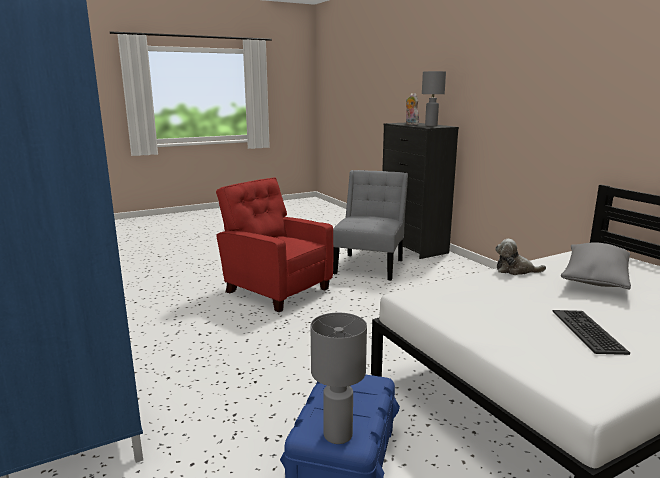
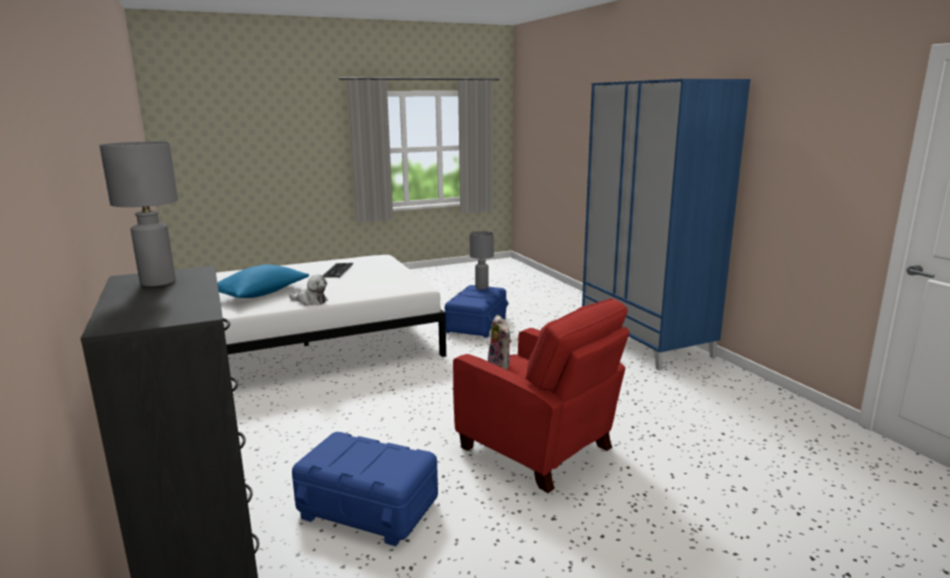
camera: 175 degrees left, 0 degrees up
(370, 265) = (367, 508): grey chair -> blue storage box
(410, 124) = (176, 298): plush toy -> plush toy (500, 366)
(594, 279) = (262, 294): grey pillow -> blue pillow

